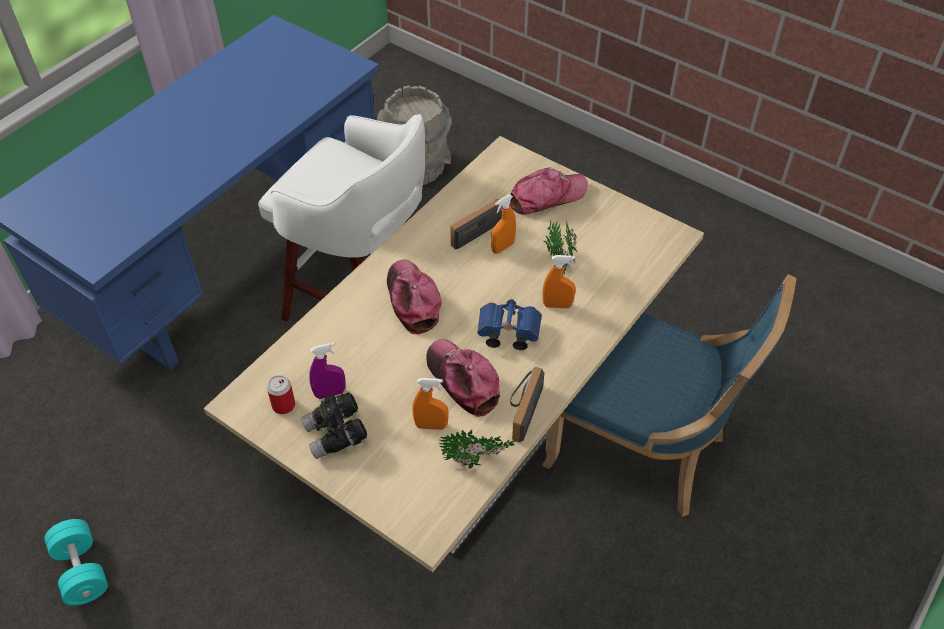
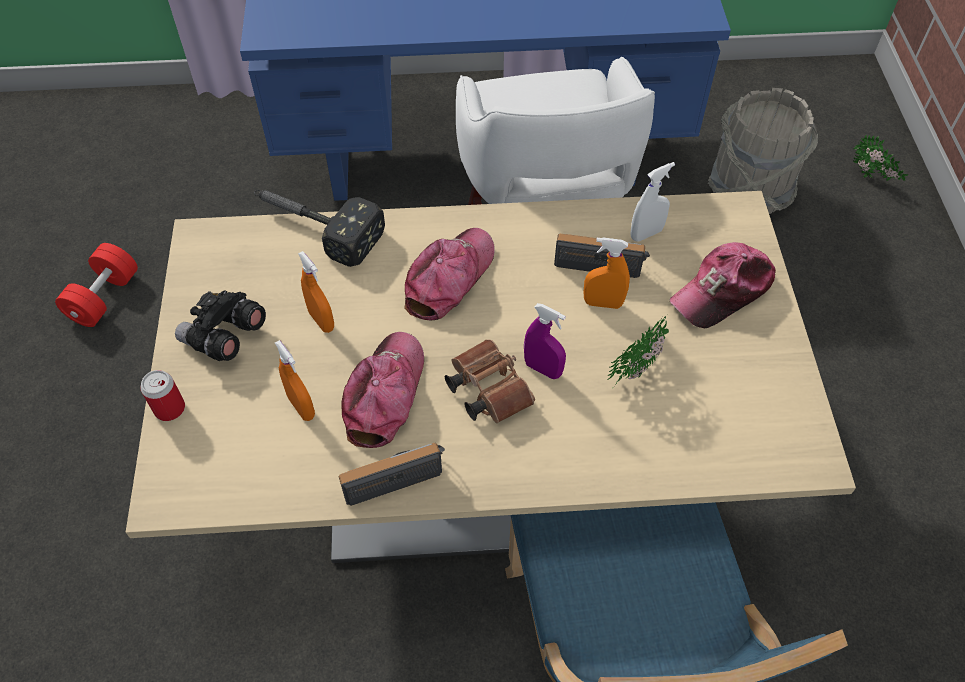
camera: 50 degrees right, 5 degrees up
(82, 570) = (104, 297): turquoise dumbbell -> red dumbbell
(283, 405) = (225, 272): can -> can (169, 408)
(298, 339) = (314, 226): none -> hammer
(330, 393) = (270, 296): purple spray bottle -> purple spray bottle (543, 369)
(476, 198) = (646, 234): none -> white spray bottle
(477, 463) = (286, 482): potted plant -> potted plant (871, 179)
(506, 333) = (486, 389): blue binoculars -> brown binoculars
(547, 196) = (722, 291): cap -> cap turned 120 degrees clockwise
(557, 305) = (574, 410): orange spray bottle -> orange spray bottle (321, 321)

